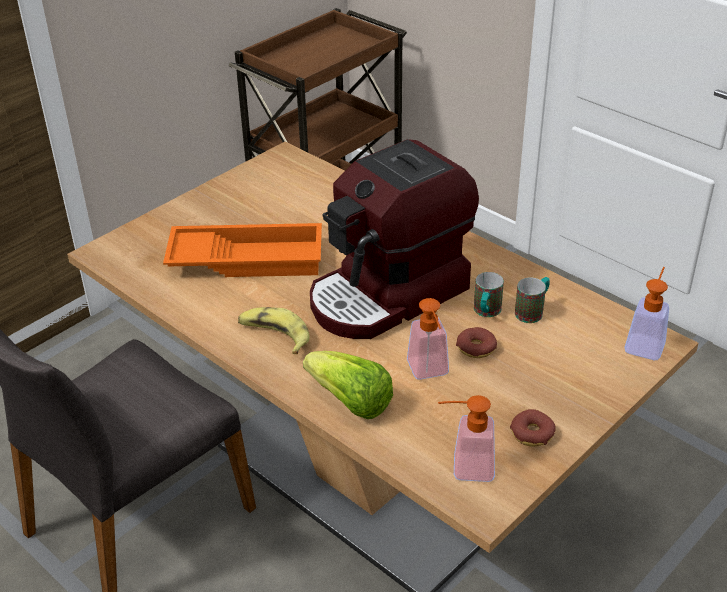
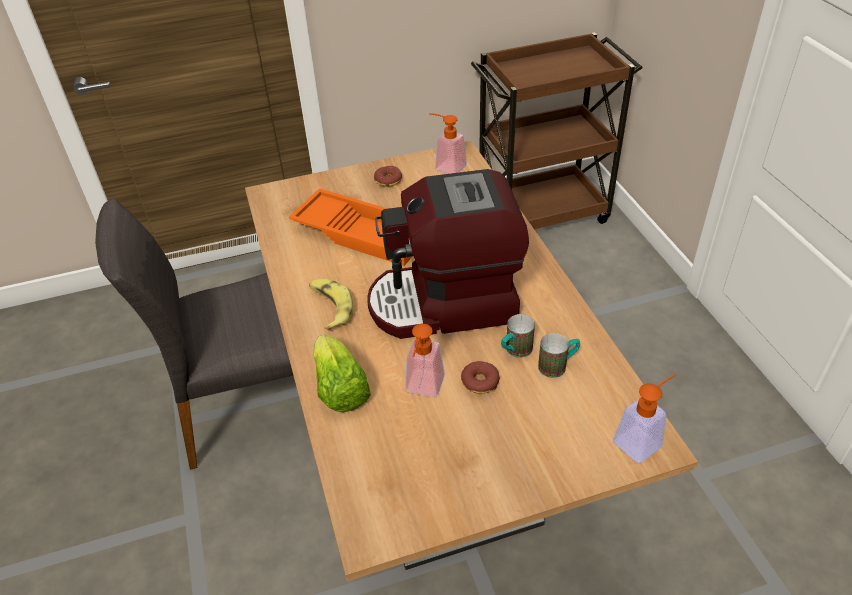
camera: 30 degrees right, 5 degrees up
(464, 467) = (381, 491): soap dispenser -> soap dispenser (446, 166)
(532, 433) = (464, 485): donut -> donut (388, 180)

